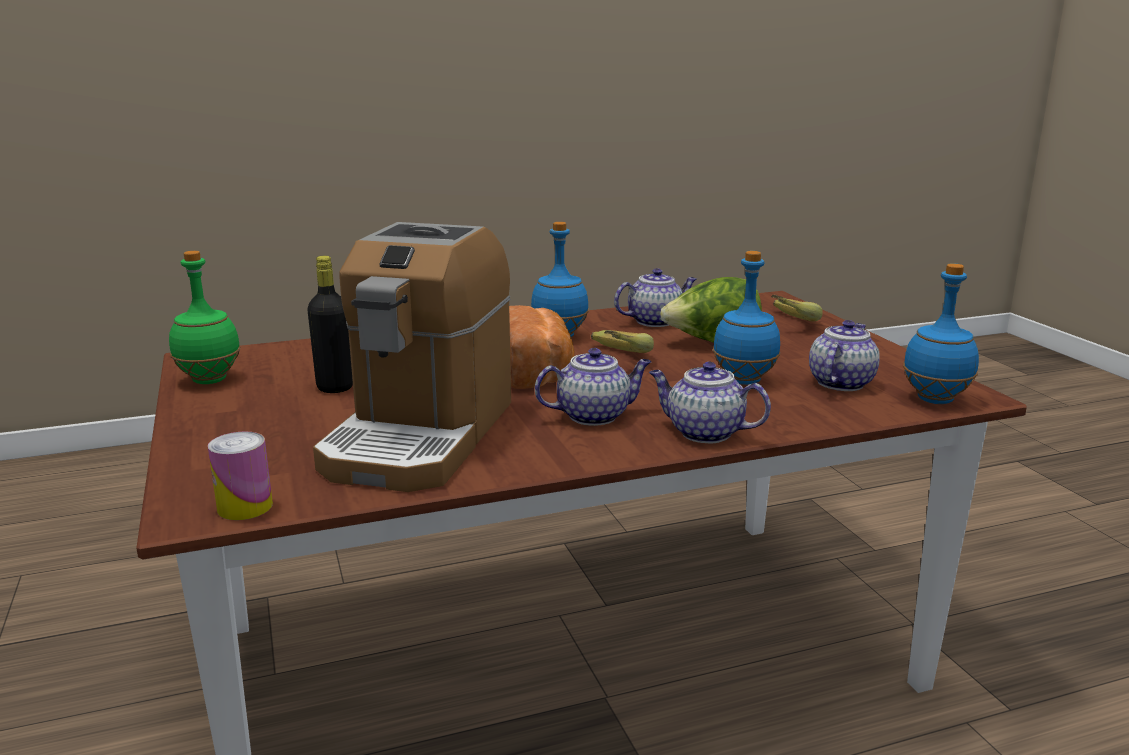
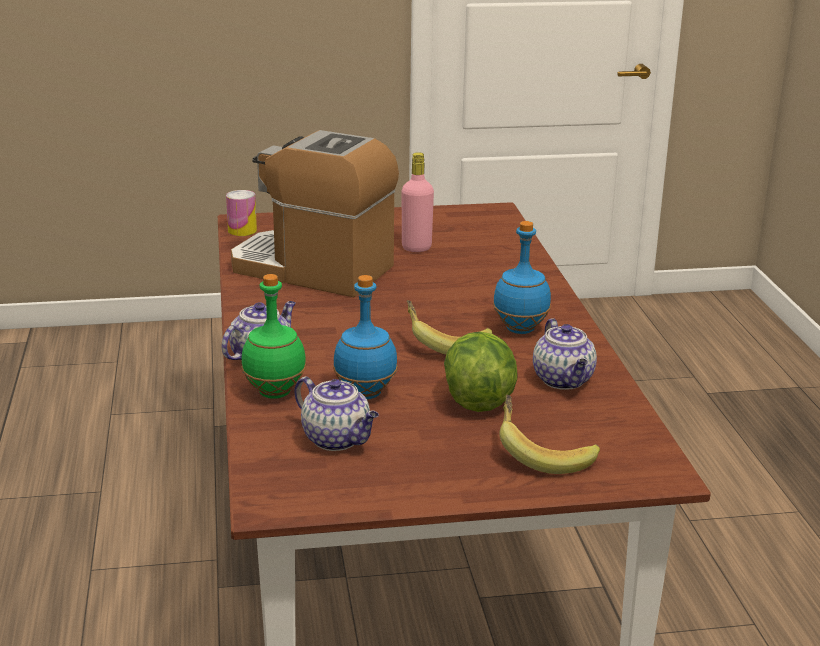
camera: 100 degrees right, 5 degrees up
(209, 380) = (445, 215): green bottle -> green bottle (273, 393)
(335, 387) = (416, 248): black bottle -> pink bottle
(539, 373) = (420, 313): bread -> none
(594, 415) = (317, 323): teapot -> none
(934, 399) = (271, 477): blue bottle -> none

